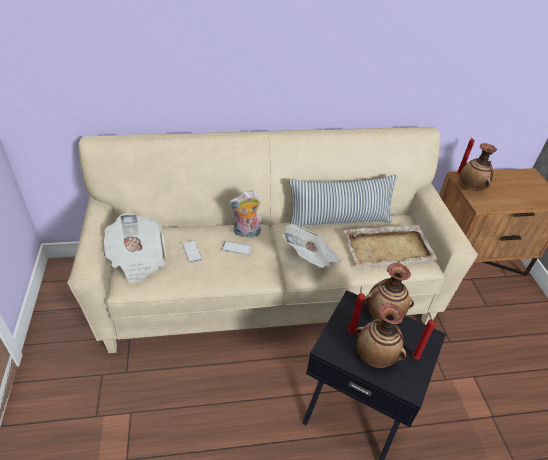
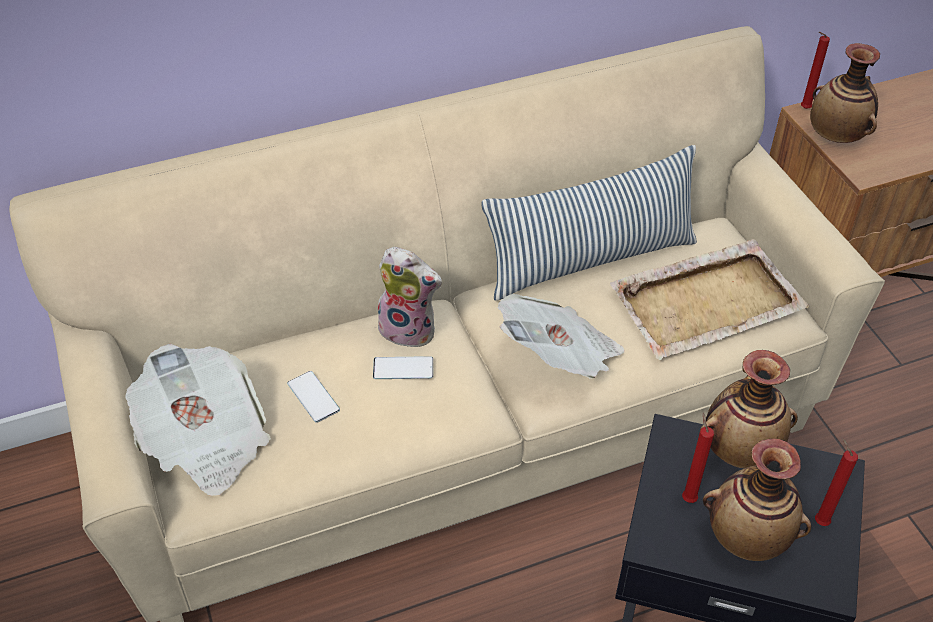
camera: 10 degrees left, 5 degrees up
(246, 233) = (410, 330): plush toy -> plush toy turned 135 degrees counterclockwise

